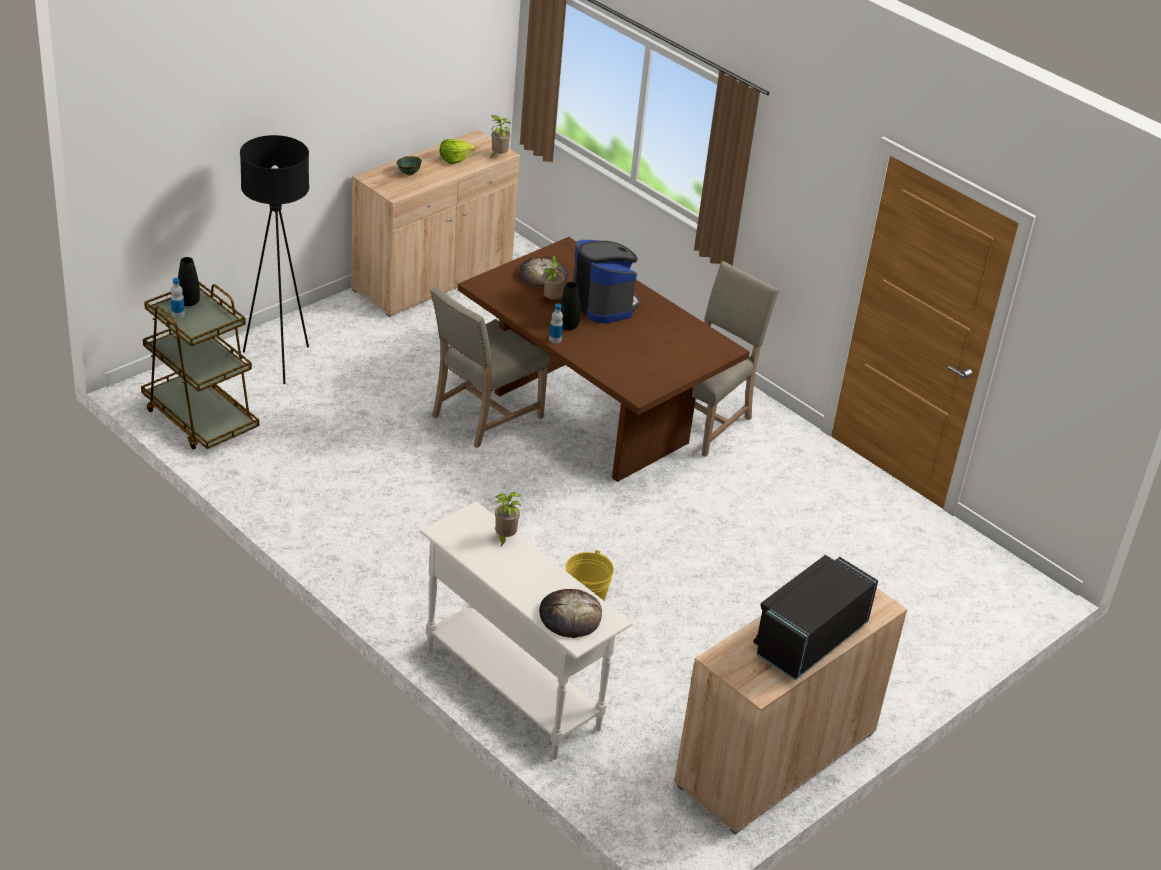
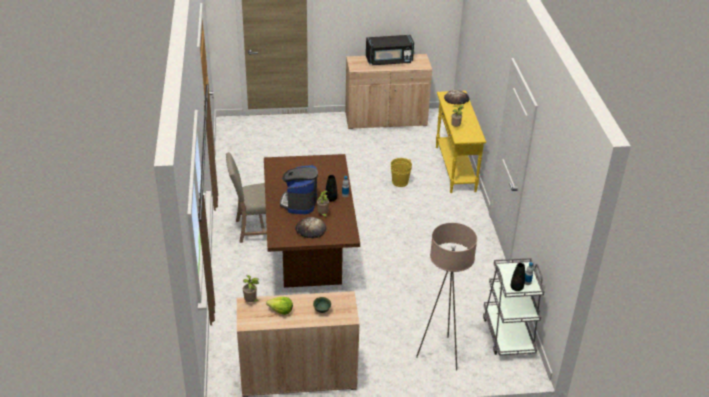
camera: 140 degrees left, 0 degrees up
(200, 419) = (508, 334): brown cart -> grey cart
(278, 361) = (440, 354): black floor lamp -> beige floor lamp
(483, 416) = (360, 274): beige chair -> none
(512, 688) = (455, 169): white console table -> yellow console table

